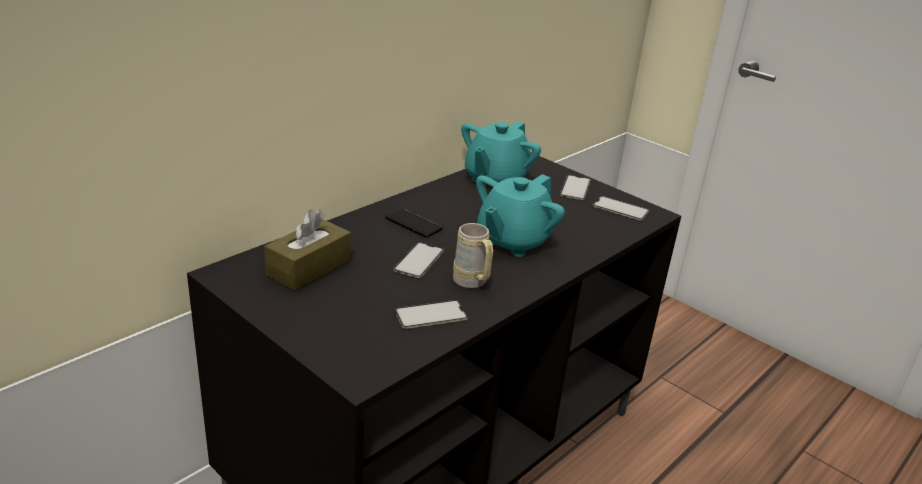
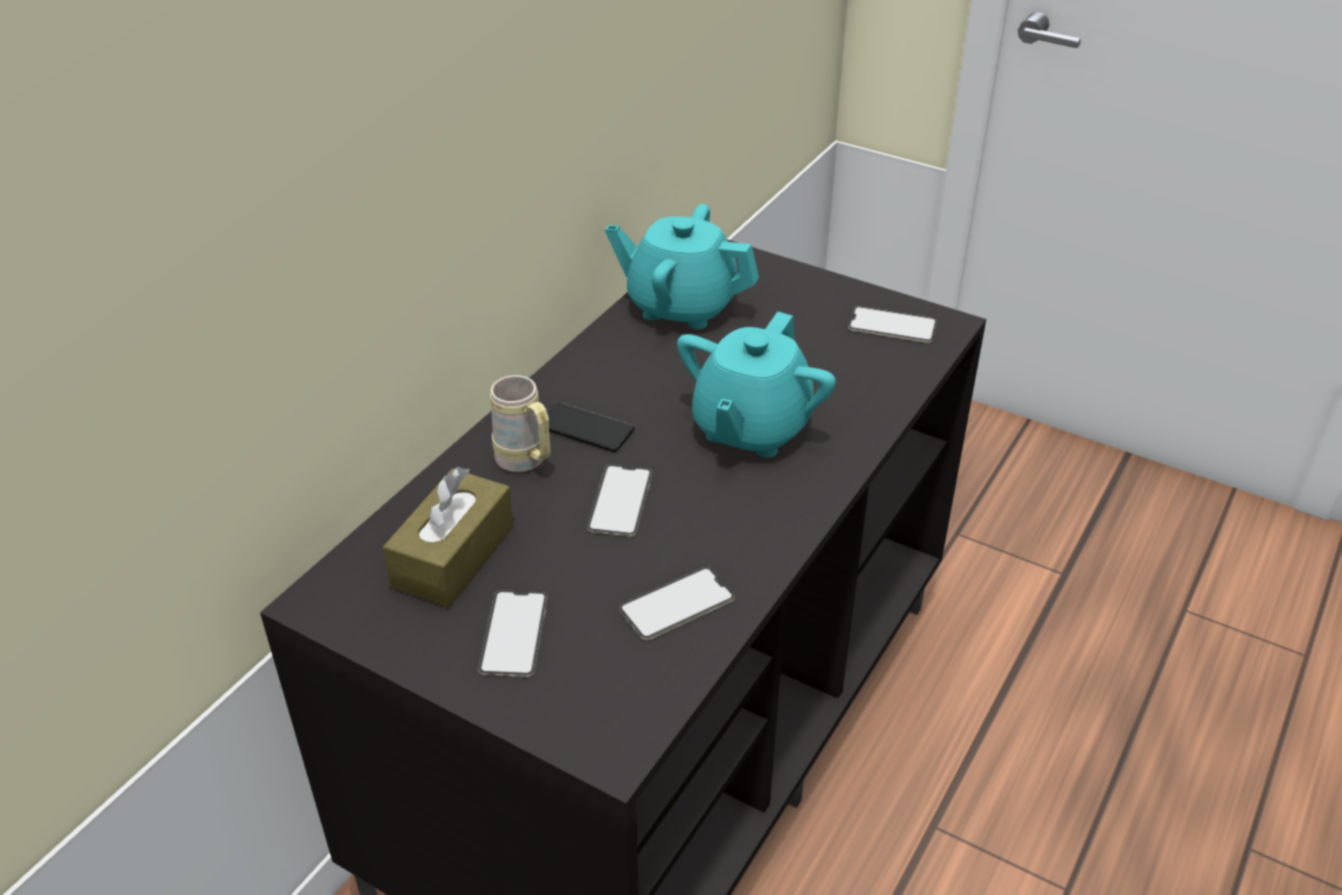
camera: 10 degrees left, 10 degrees up
(472, 283) = (718, 527): beige mug -> beige mug (526, 463)
(495, 179) = (681, 306): turquoise teapot -> turquoise teapot turned 90 degrees clockwise
(575, 188) = (810, 297): phone -> phone (514, 633)

